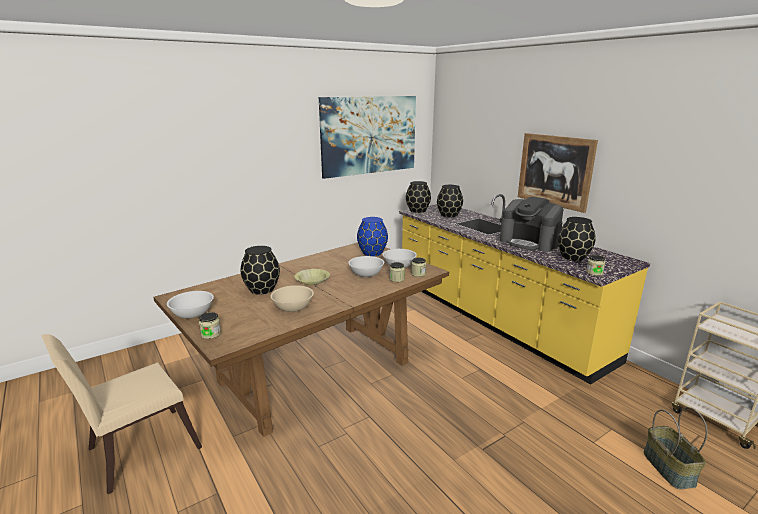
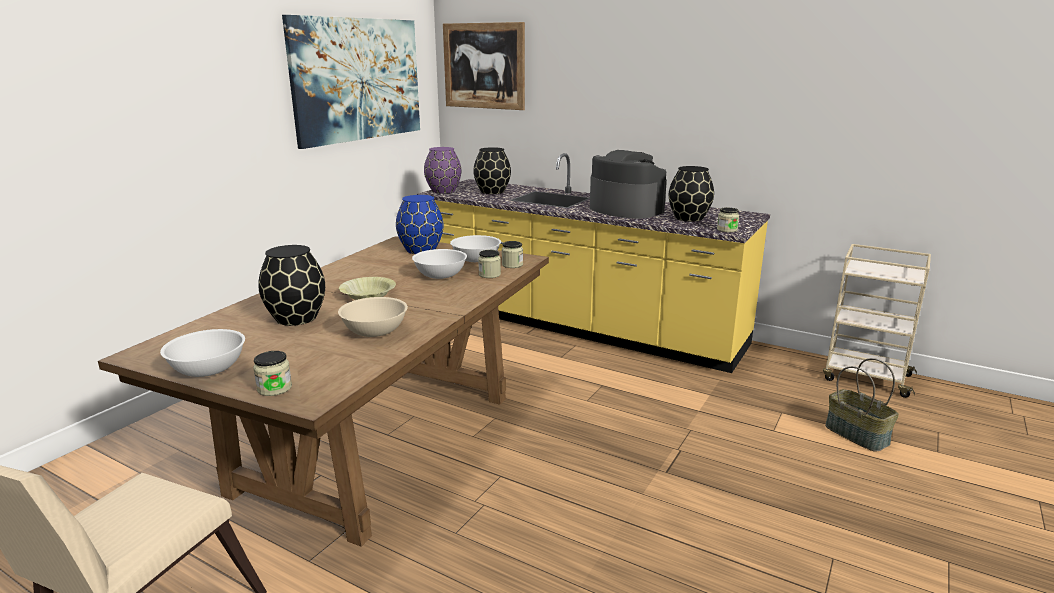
camera: 25 degrees left, 0 degrees up
(417, 211) = (443, 191): black vase -> purple vase
(529, 242) = (625, 209): coffee machine -> coffee machine turned 150 degrees counterclockwise
(554, 171) = (635, 114): picture -> picture (484, 66)

